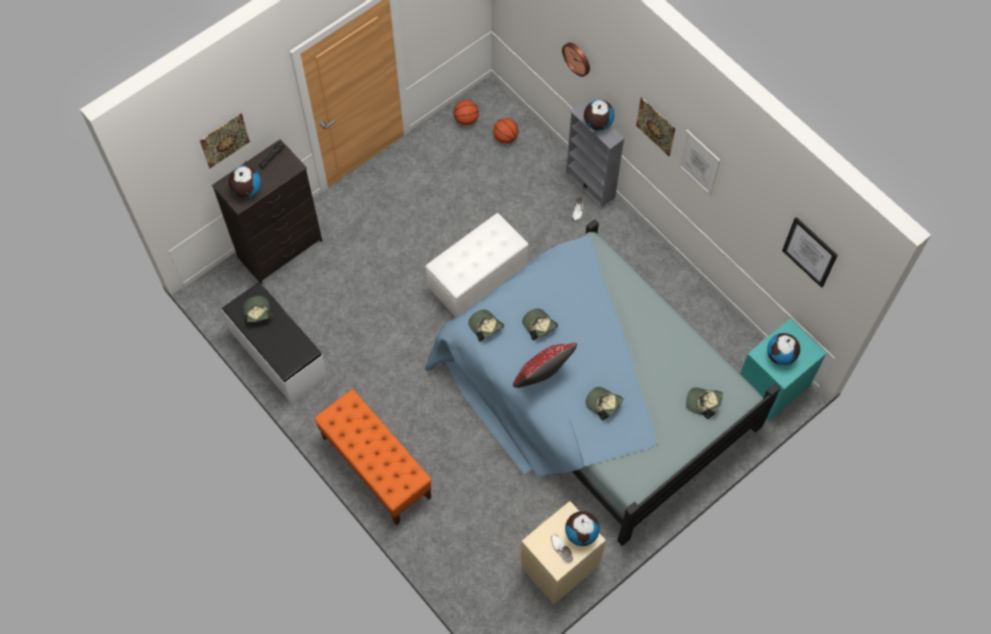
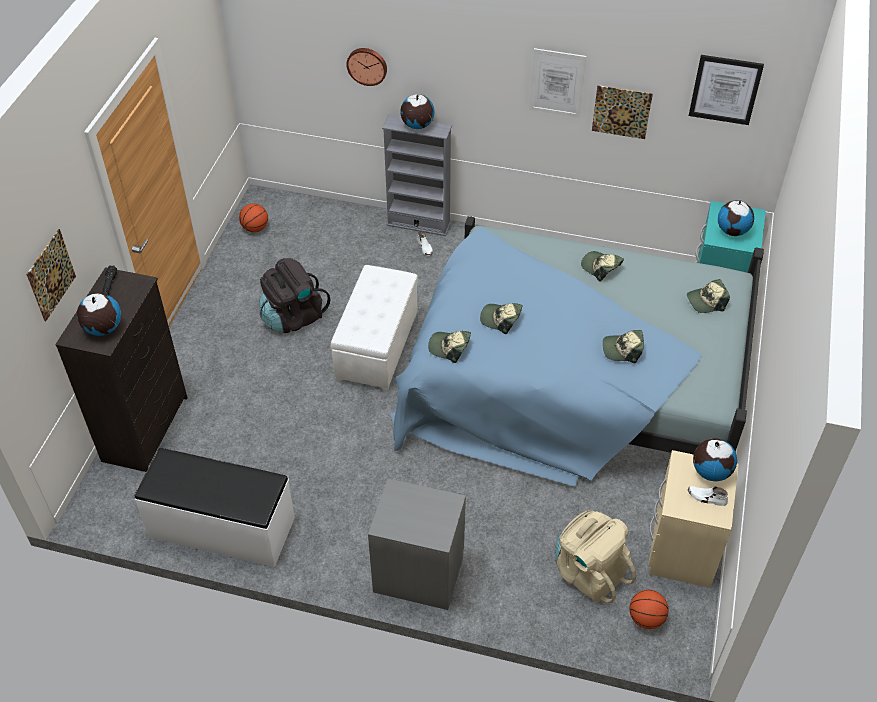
camera: 35 degrees left, 15 degrees down
(257, 313) = (182, 477): cap -> cap (601, 267)
(376, 467) = (419, 572): orange bench -> grey nightstand
(437, 216) = (293, 317): none -> black backpack
(483, 540) = (589, 572): none -> beige backpack
(505, 138) = (306, 224): basketball -> basketball (646, 618)
(542, 376) = (543, 358): red pillow -> none
(655, 126) = (490, 78): picture -> picture (621, 112)

